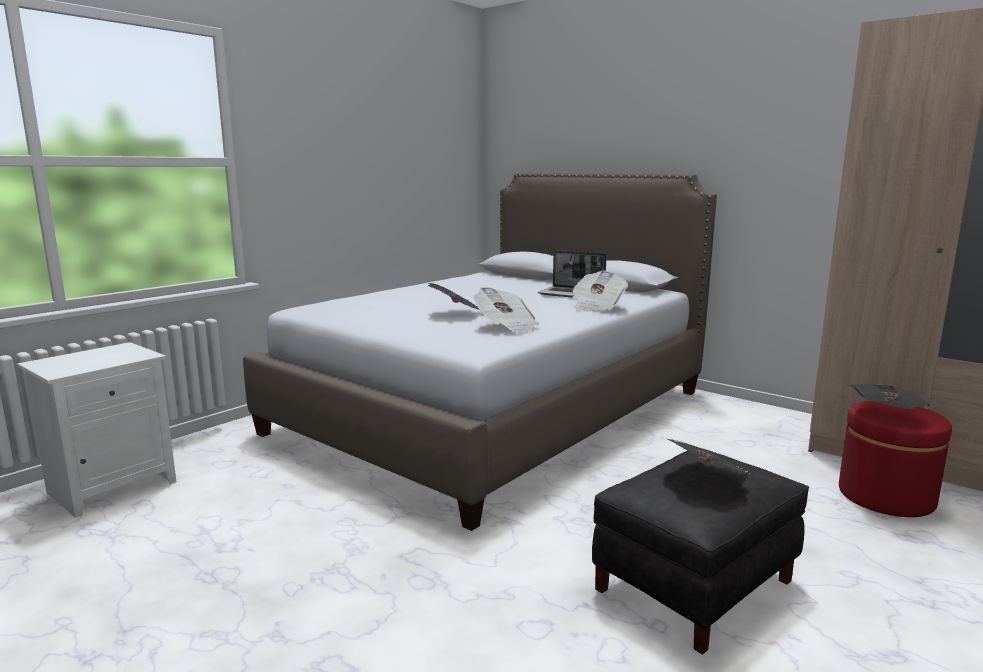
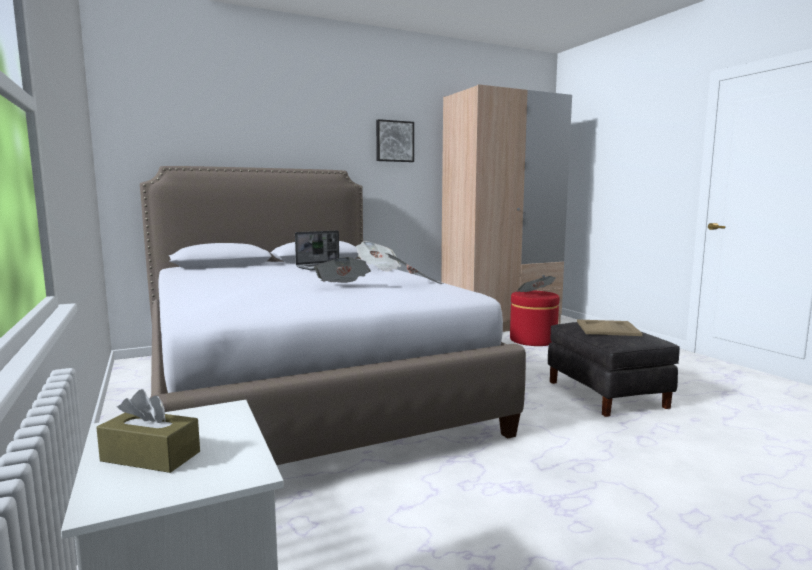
camera: 65 degrees left, 5 degrees down
(83, 357) = (150, 456): none -> brown tissue box
(706, 478) = (607, 328): newspaper -> beige tray
(786, 126) = (394, 141): none -> picture

